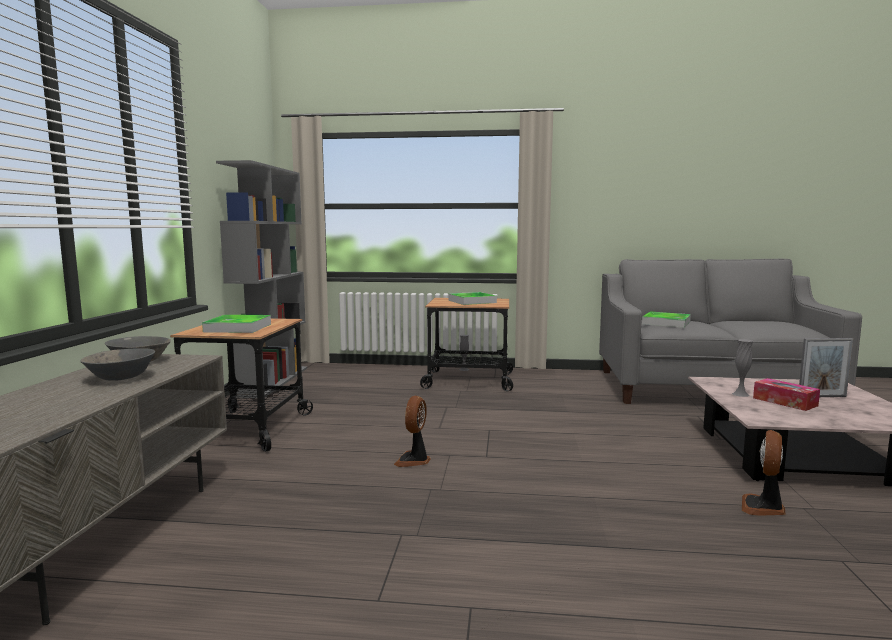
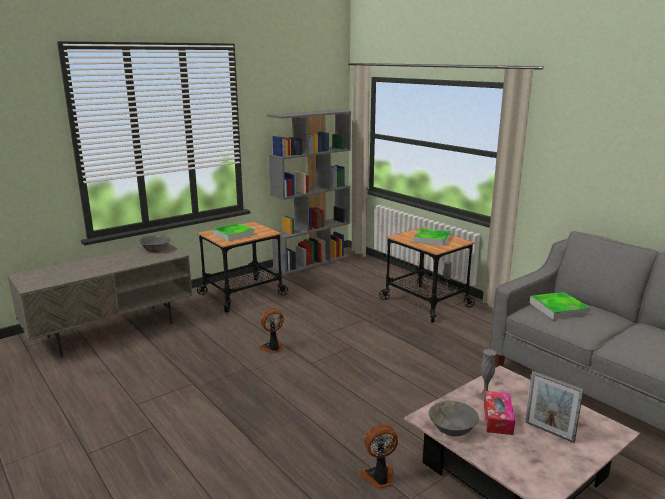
camera: 45 degrees right, 10 degrees up
(122, 377) = (129, 260): grey bowl -> grey bowl (453, 429)

